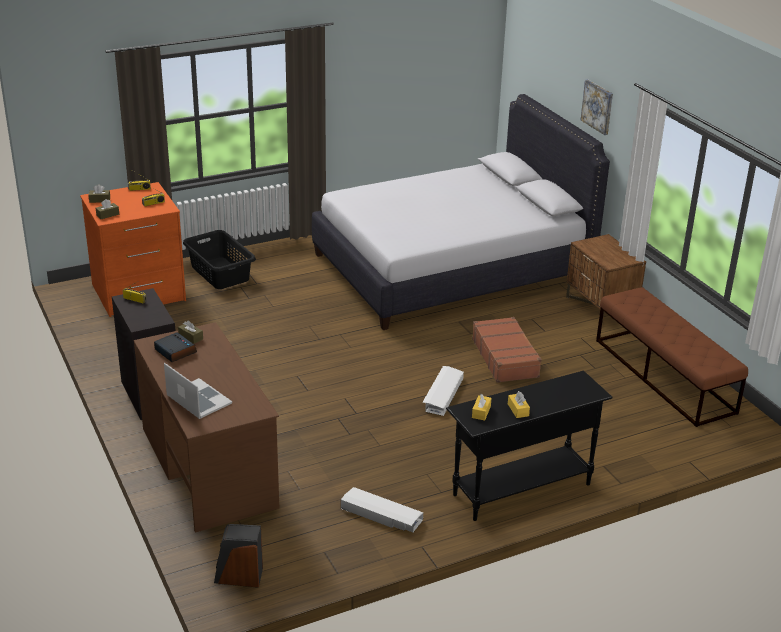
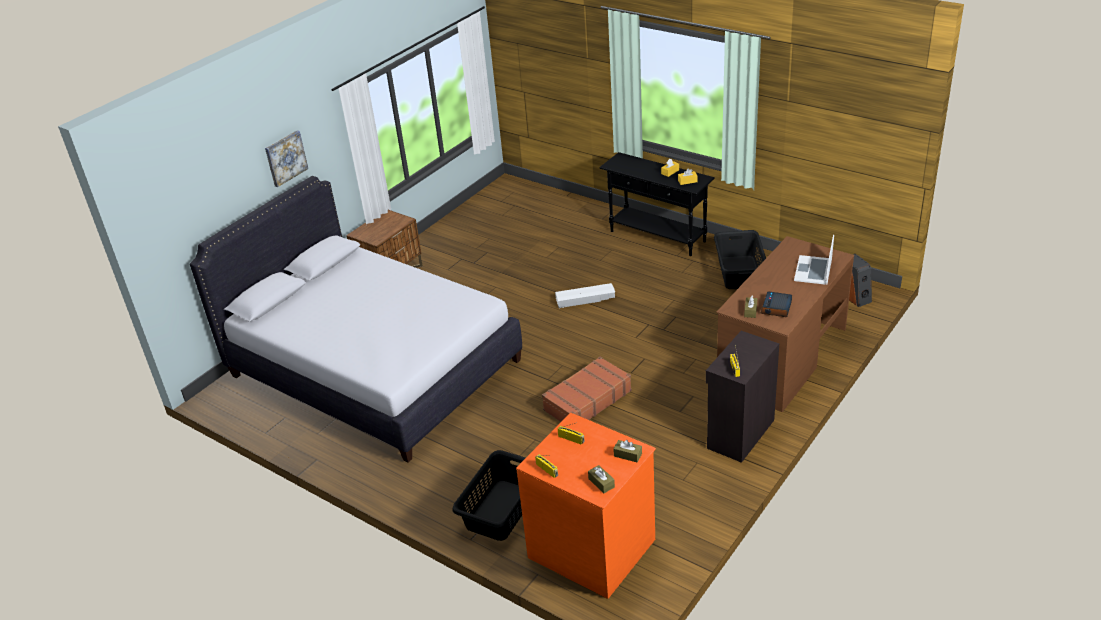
camera: 115 degrees left, 5 degrees up
(381, 514) = (740, 272): white storage box -> black laundry basket
(505, 358) = (508, 290): brown suitcase -> brown suitcase (587, 400)
(664, 376) = (472, 226): brown bench -> none

